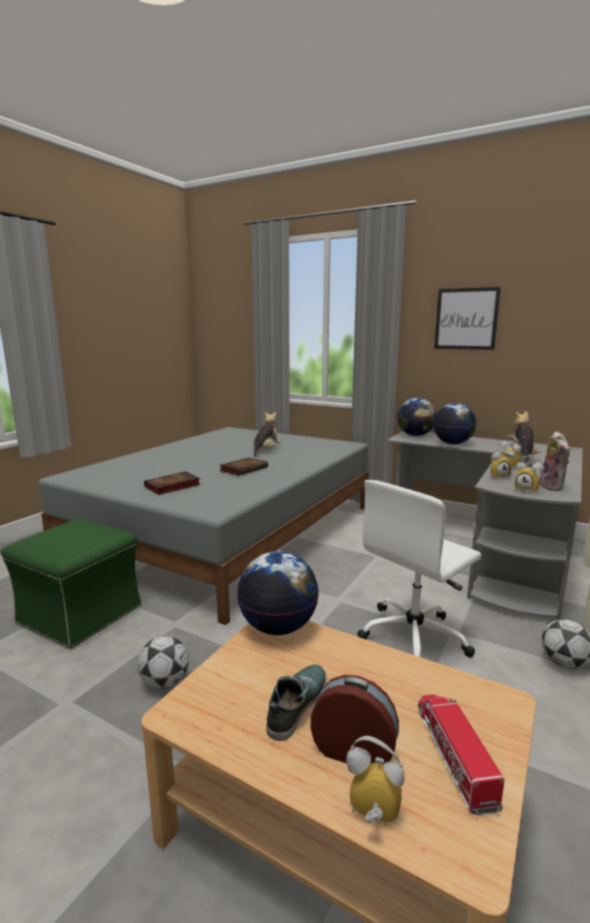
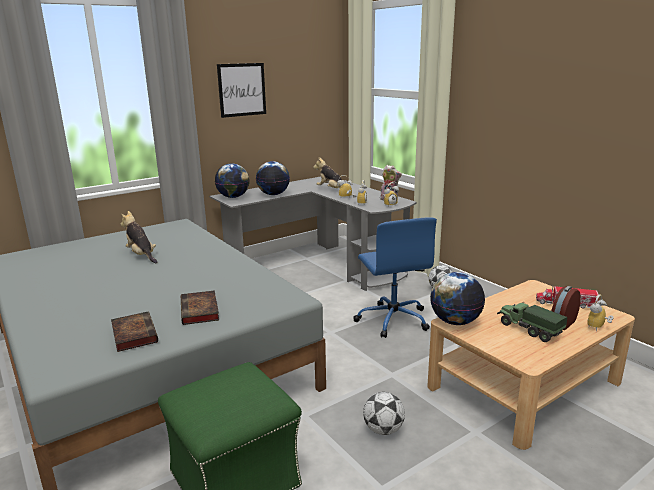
camera: 65 degrees left, 5 degrees up
(244, 469) = (191, 273): book -> book (133, 334)
(296, 704) = (528, 329): shoe -> toy truck
(414, 636) = (393, 319): white office chair -> blue office chair

